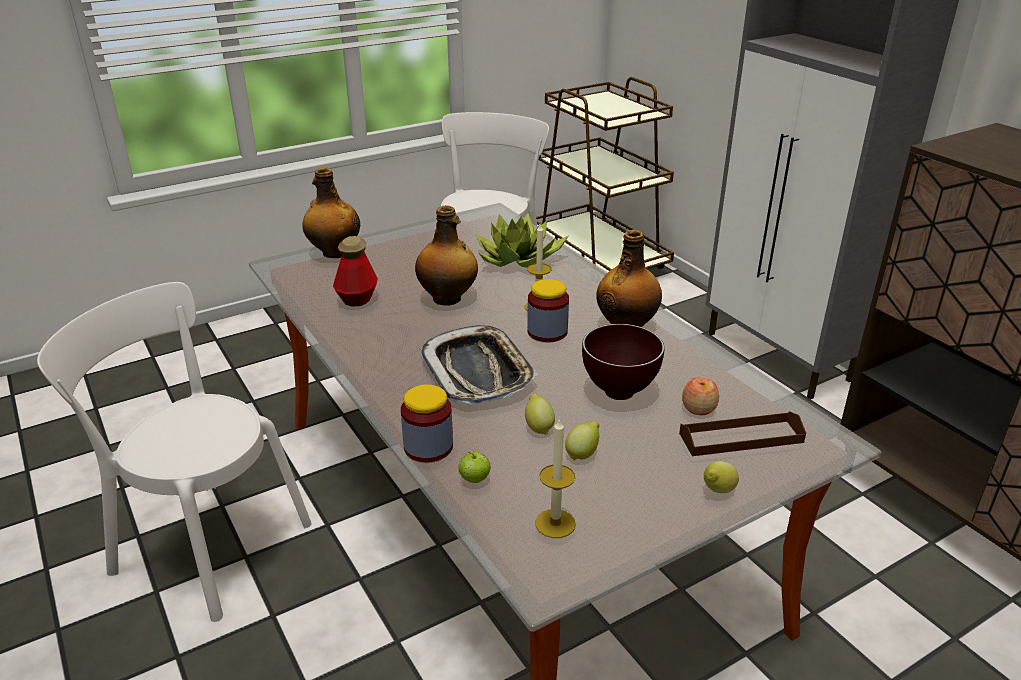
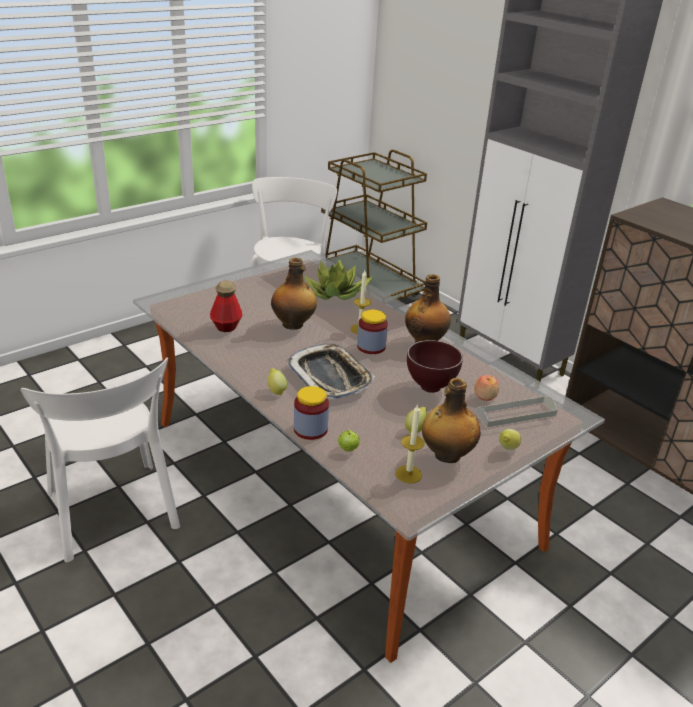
camera: 10 degrees left, 0 degrees up
(205, 543) = (113, 514): white chair -> white chair turned 135 degrees counterclockwise
(334, 253) = (197, 291): bottle -> bottle (446, 455)
(538, 427) = (382, 413): lemon -> lemon (276, 390)
(741, 438) = (516, 414): brown tray -> grey tray

